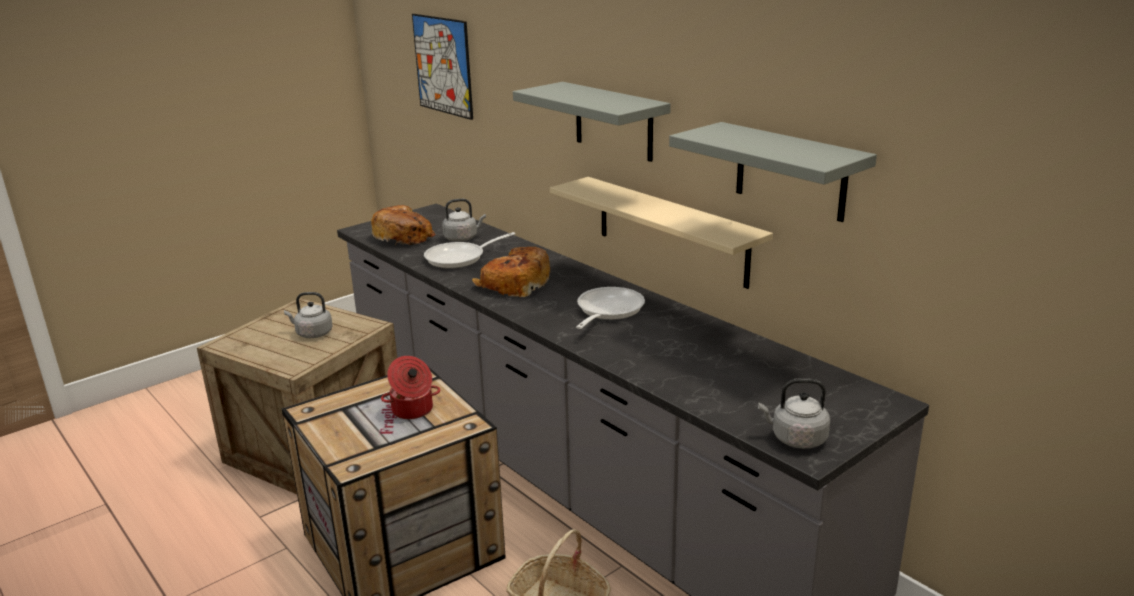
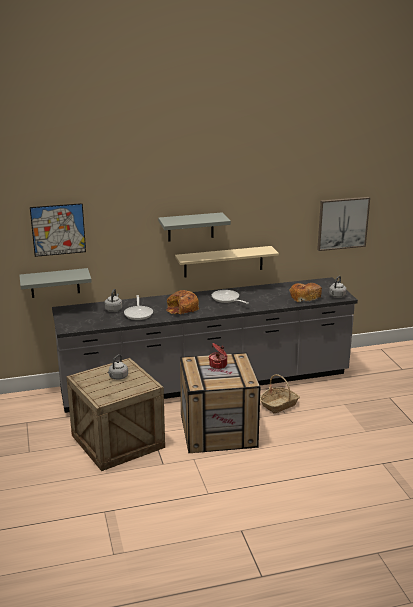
camera: 65 degrees left, 0 degrees up
(404, 236) = (92, 320): bread -> bread (305, 297)
(790, 172) = (277, 222): grey shelf -> grey shelf (55, 283)
(990, 242) = (342, 223): none -> picture

